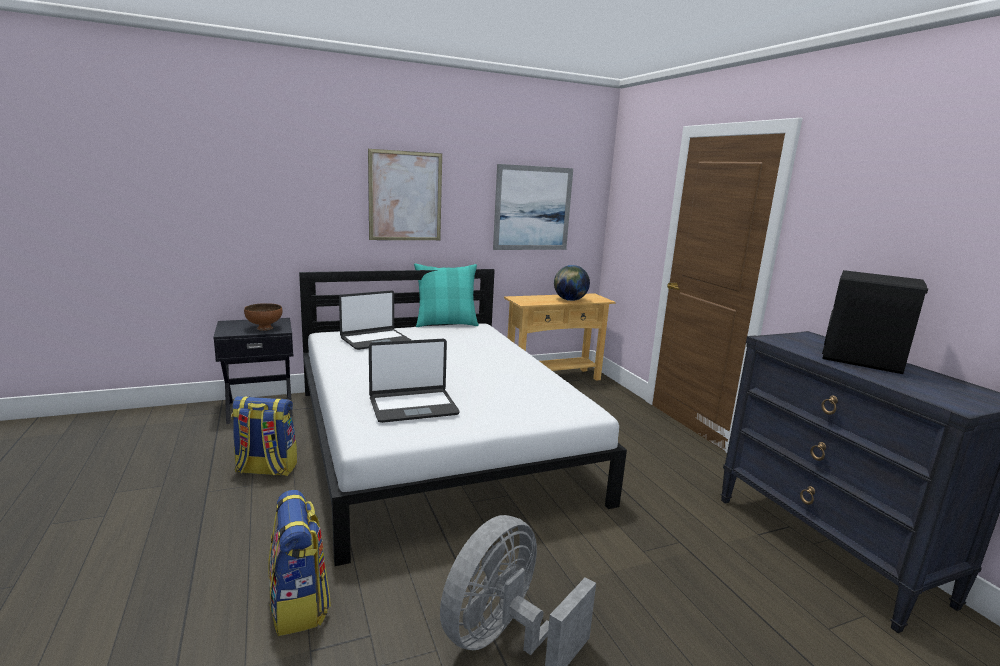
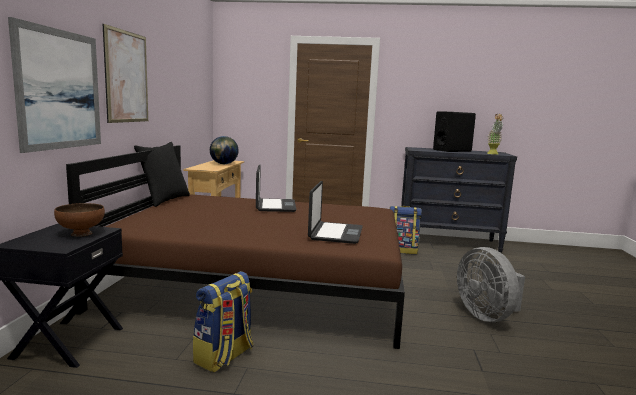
camera: 60 degrees left, 5 degrees down
(300, 604) = (436, 368): backpack -> backpack (402, 250)
(375, 340) = (167, 220): laptop -> laptop (275, 206)
(436, 440) = (261, 283): white bed -> brown bed
(446, 324) = (165, 200): turquoise pillow -> black pillow
(532, 208) = (187, 92): picture -> picture (59, 89)
(926, 394) = (493, 154): none -> potted plant

